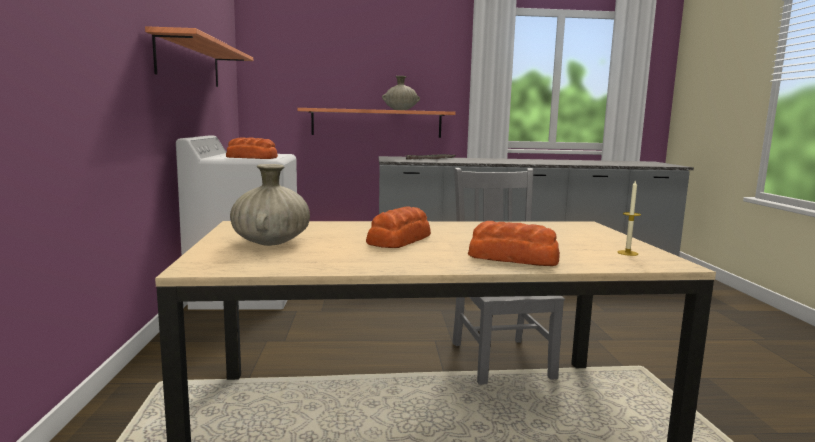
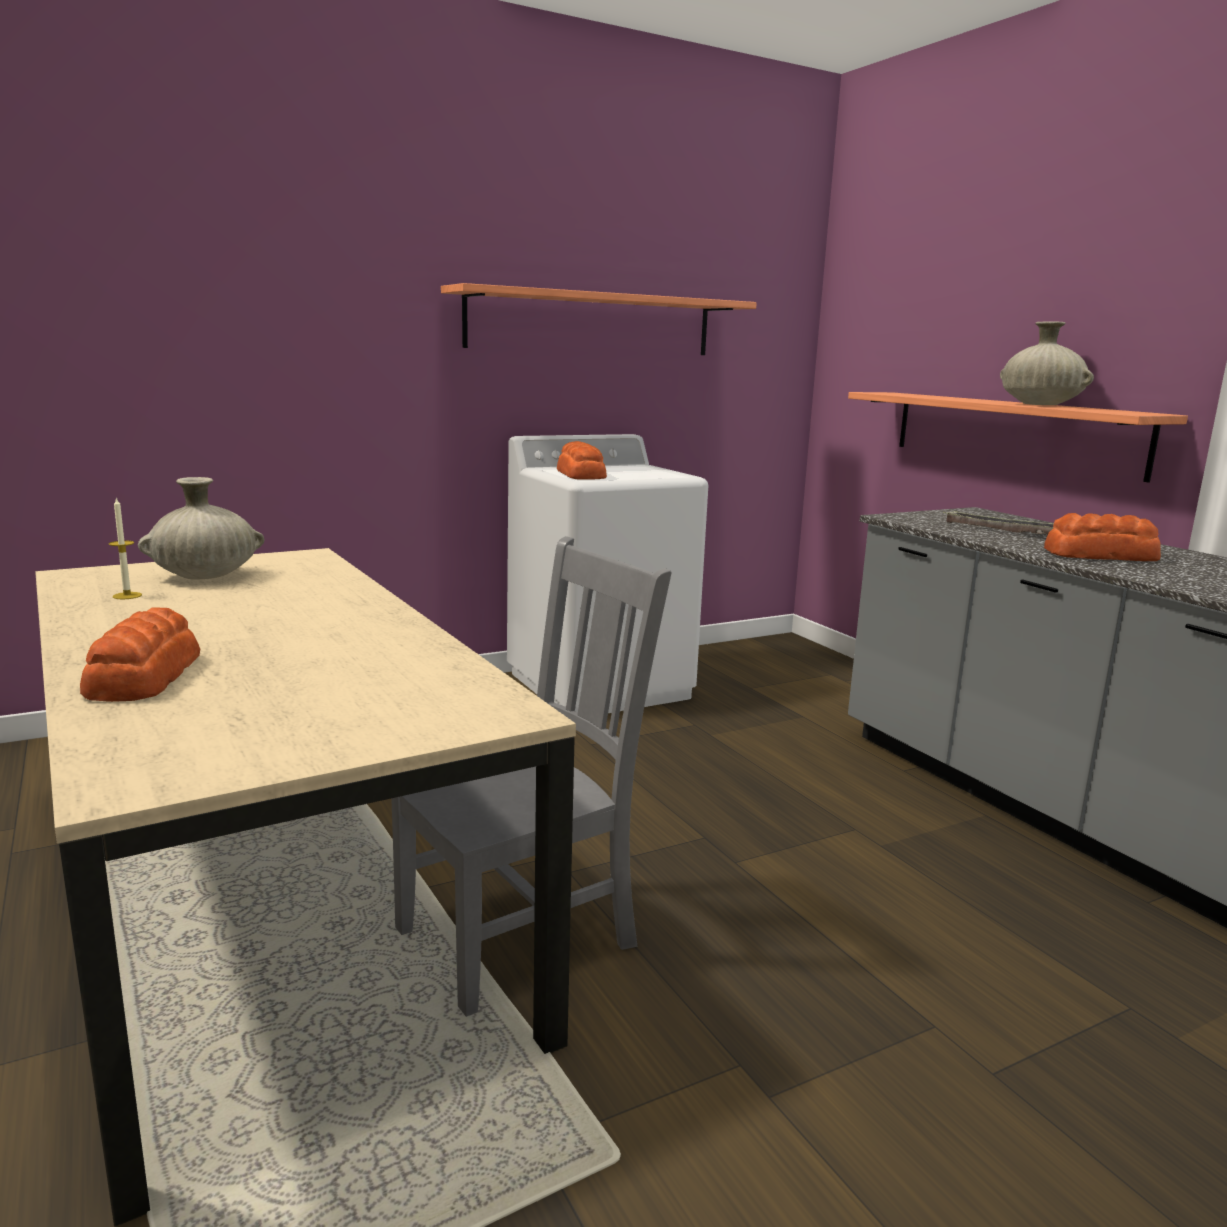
camera: 65 degrees right, 5 degrees up
(400, 240) = (252, 616): bread -> bread (1101, 555)
(627, 253) = (213, 750): candle -> candle (127, 596)

